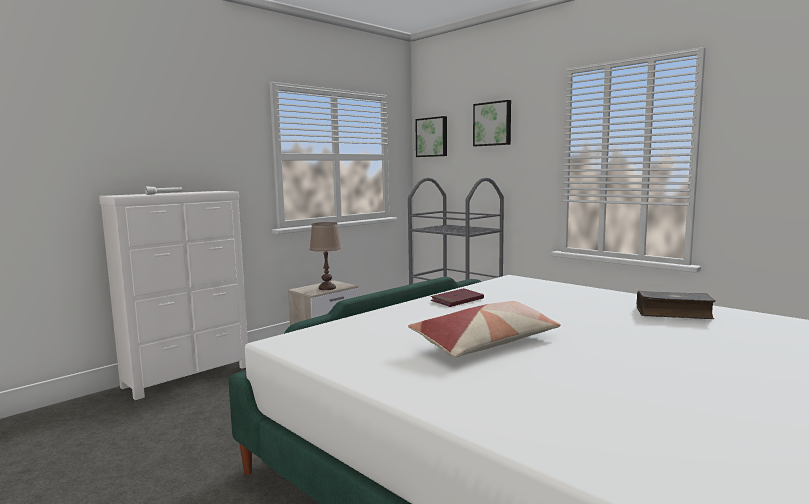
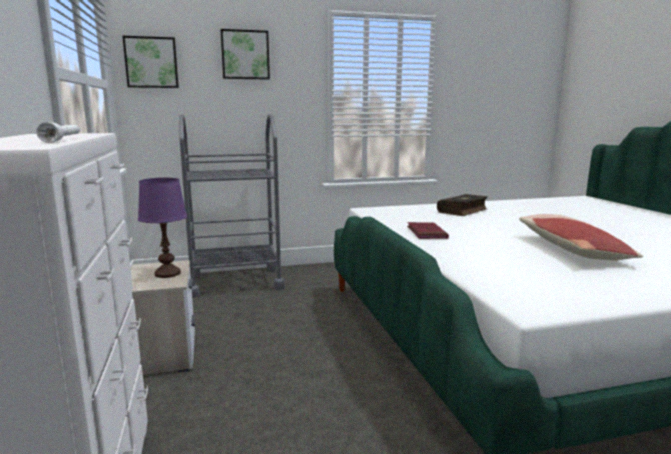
camera: 60 degrees left, 5 degrees up
(327, 288) = (168, 273): brown table lamp -> purple table lamp
(673, 313) = (520, 207): book -> book (463, 211)

